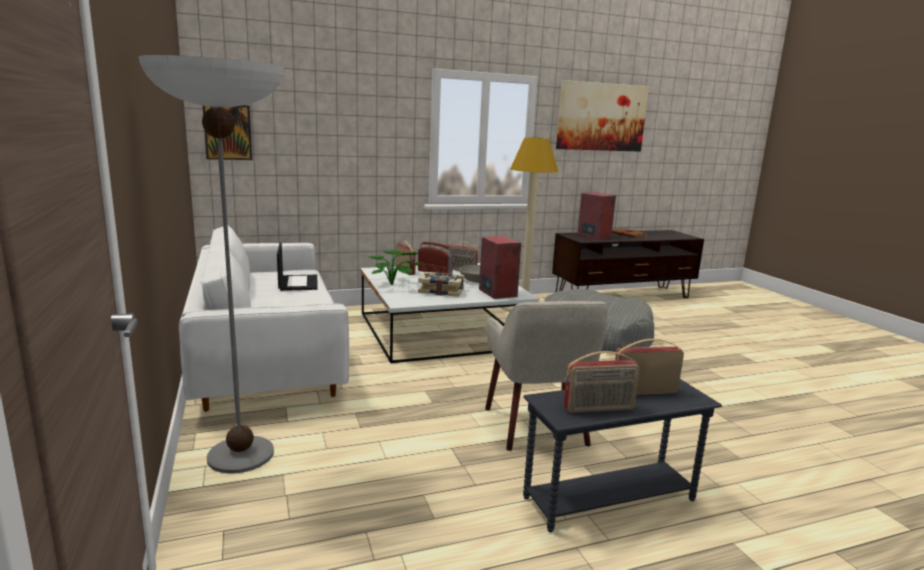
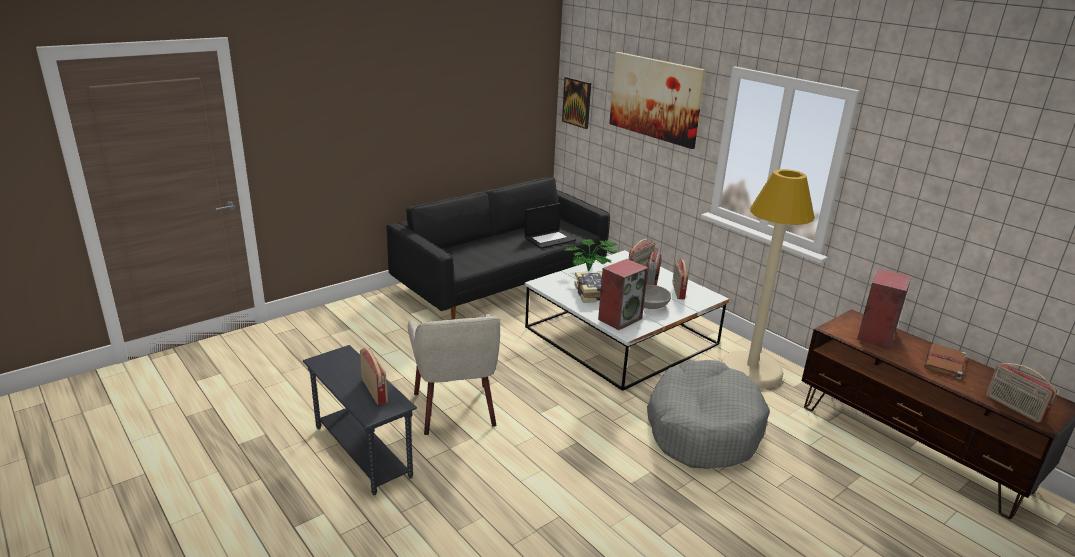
camera: 70 degrees right, 10 degrees up
(240, 455) = (364, 311): floor lamp -> none
(268, 354) = (501, 280): white sofa -> black sofa
(537, 426) = (455, 409): beige armchair -> beige armchair turned 75 degrees counterclockwise
(599, 409) = (336, 372): radio -> radio (1013, 408)
(601, 117) = (960, 168): picture -> picture (655, 98)

